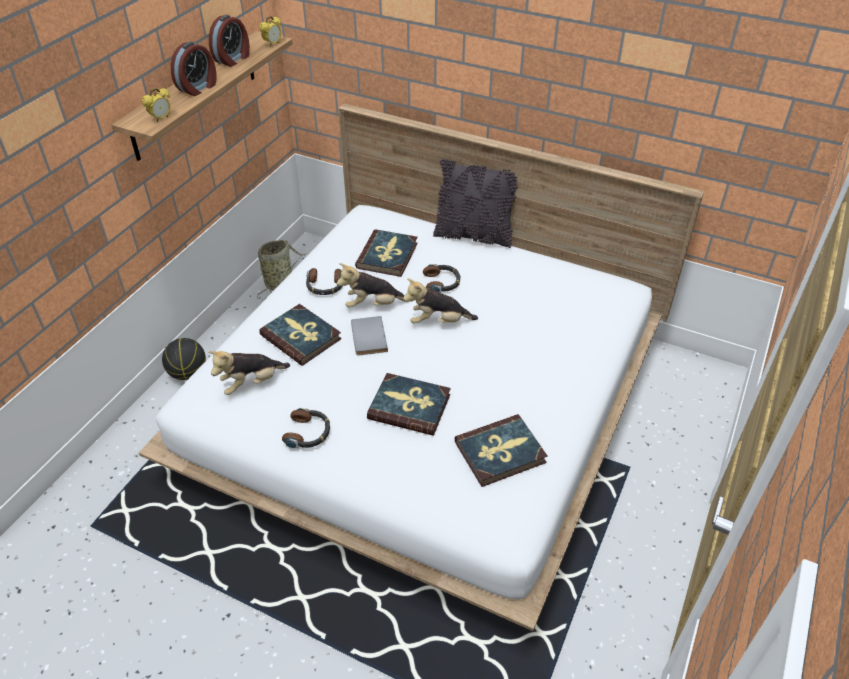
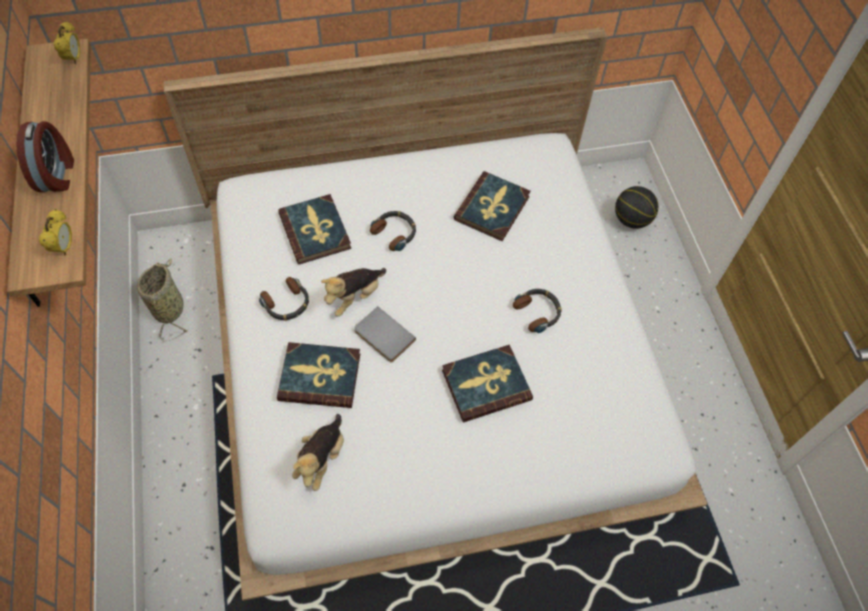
camera: 40 degrees left, 15 degrees up
(188, 373) = (170, 471): basketball -> basketball (631, 219)
(233, 59) = (50, 107): alarm clock -> none
(308, 433) = (425, 473): headphones -> headphones (538, 312)
(438, 321) = (430, 278): plush toy -> none
(474, 235) = (374, 160): black pillow -> none
(500, 452) = (595, 379): book -> book (492, 208)

